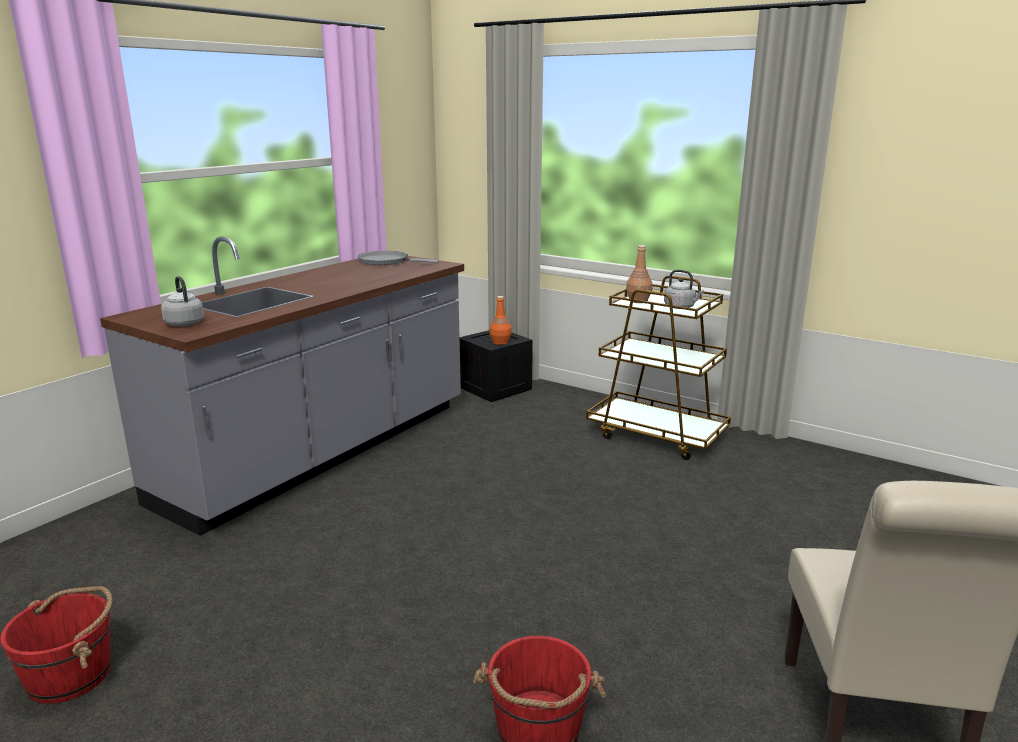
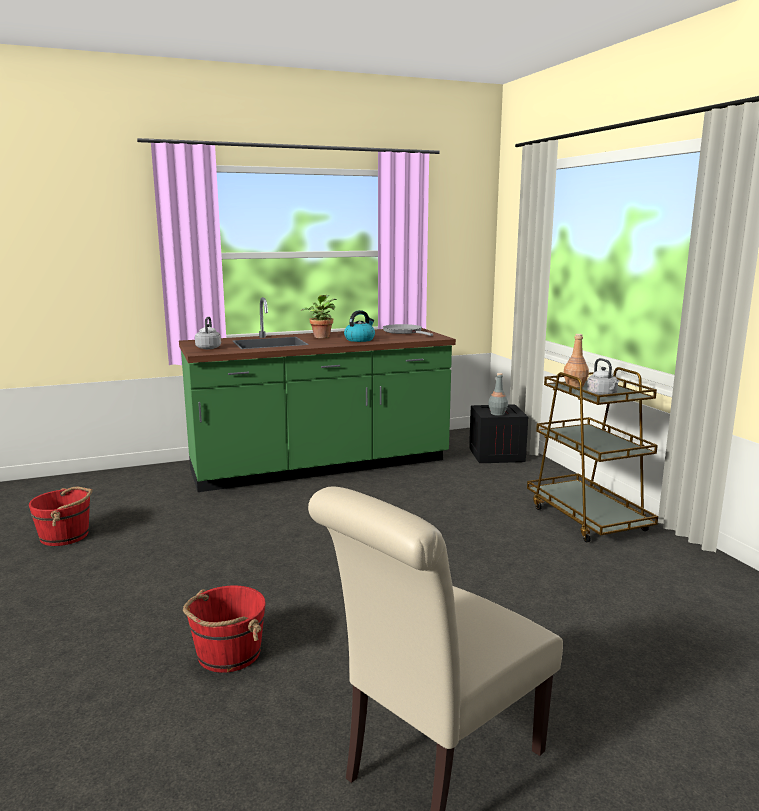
camera: 35 degrees right, 5 degrees down
(301, 281) = (321, 336): none -> potted plant
(323, 452) = (321, 466): grey counter -> green counter
(361, 279) = (360, 339): none -> kettle
(500, 342) = (497, 413): orange bottle -> grey bottle

